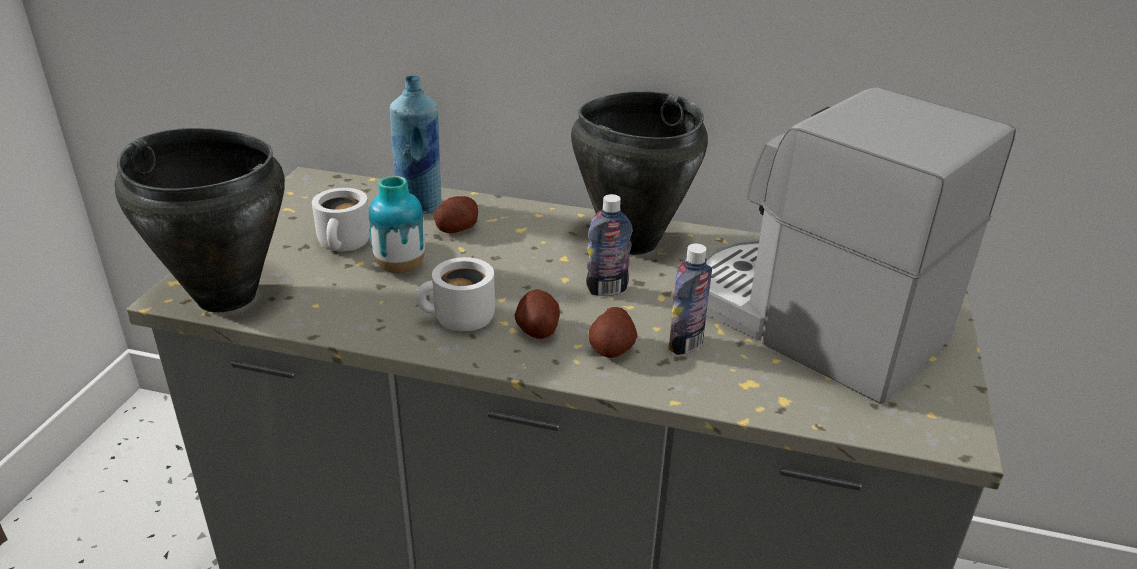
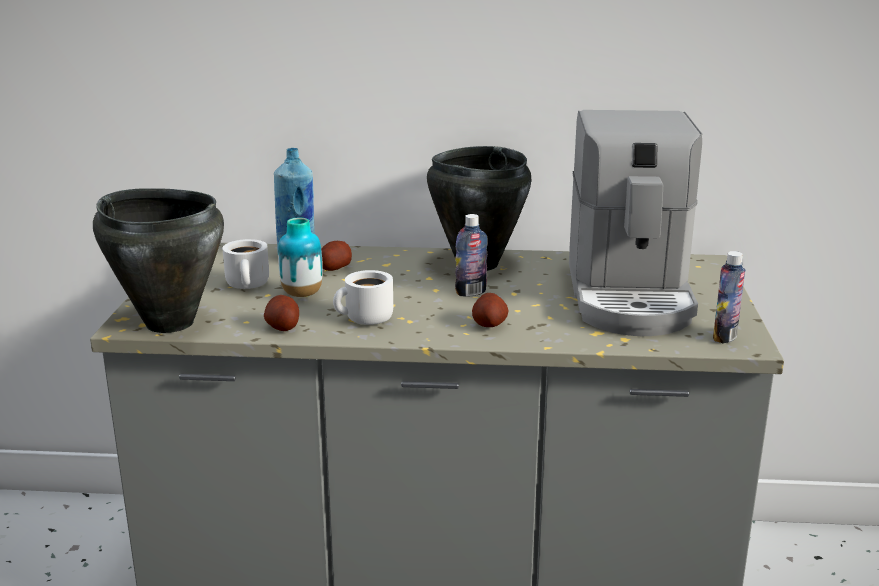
camera: 10 degrees left, 10 degrees down
(537, 329) = (428, 319): potato -> potato (282, 327)
(685, 344) = (543, 316): bottle -> bottle (724, 337)
(811, 321) = (629, 296): coffee machine -> coffee machine turned 120 degrees counterclockwise

